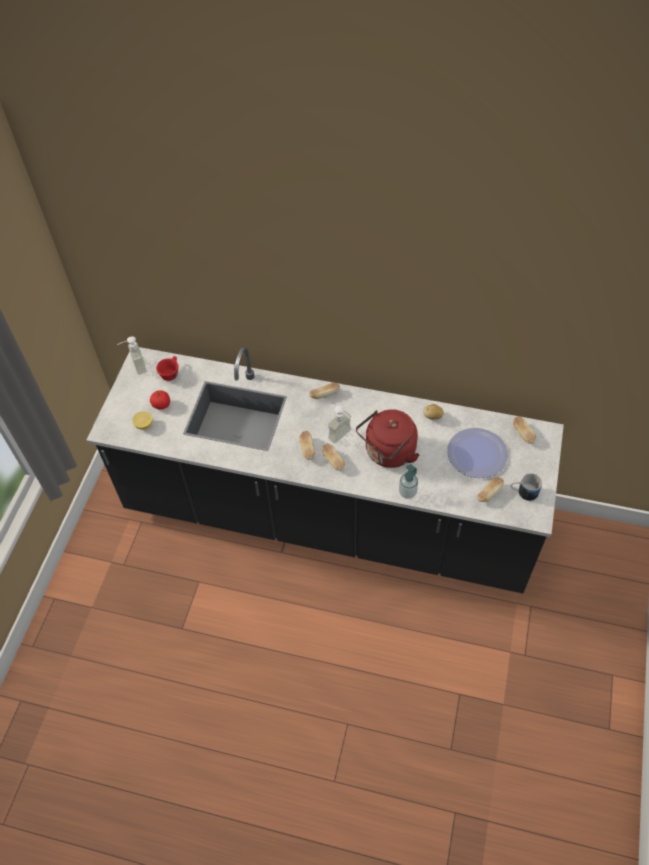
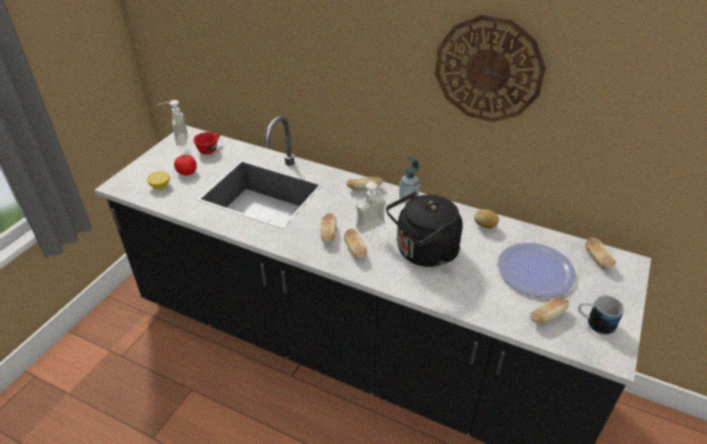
camera: 10 degrees right, 15 degrees down
(388, 453) = (423, 253): red kettle -> black kettle
(407, 492) = (438, 297): soap dispenser -> soap dispenser (408, 199)
(422, 309) = (488, 70): none -> wall clock

